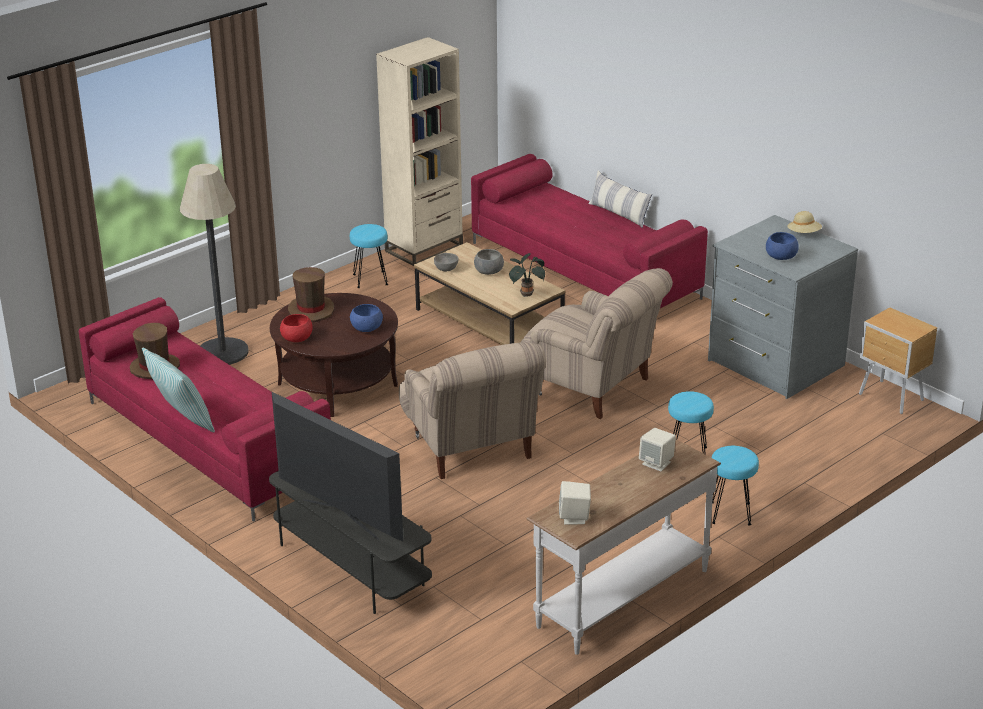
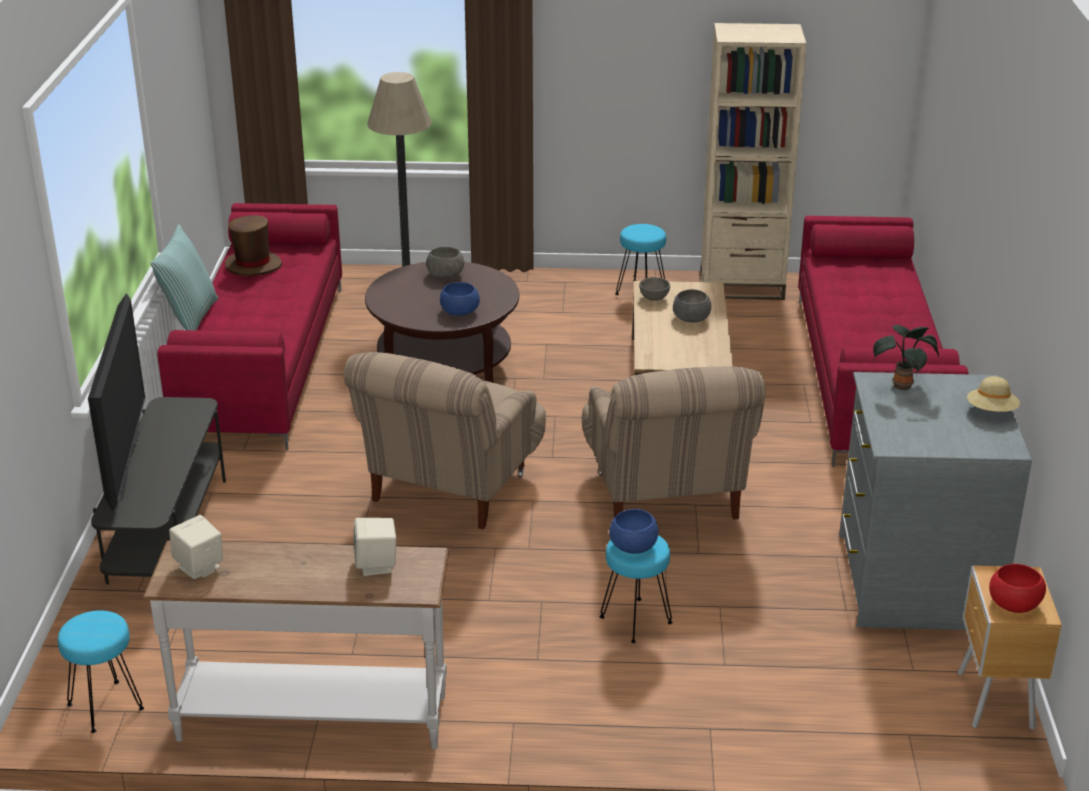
camera: 45 degrees right, 0 degrees up
(296, 338) = (388, 292): red bowl -> red bowl (1014, 603)
(311, 310) = (446, 274): brown hat -> grey bowl
(526, 293) = (687, 355): potted plant -> potted plant (902, 385)
(618, 214) = (927, 321): pillow -> none
(731, 513) = (571, 707): turquoise stool -> turquoise stool (106, 706)
(780, 256) = (909, 421): blue bowl -> blue bowl (633, 545)

